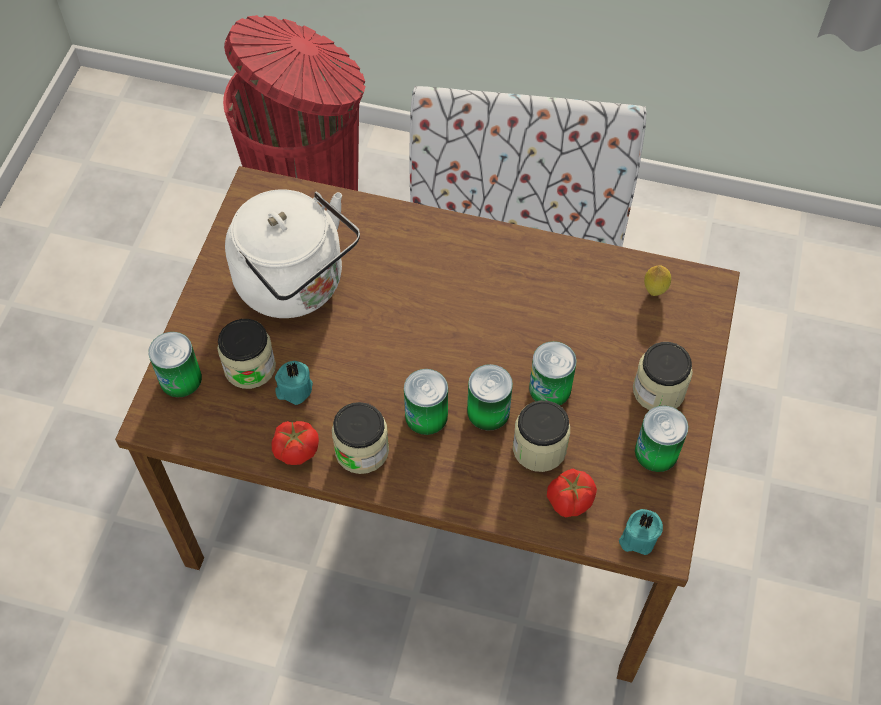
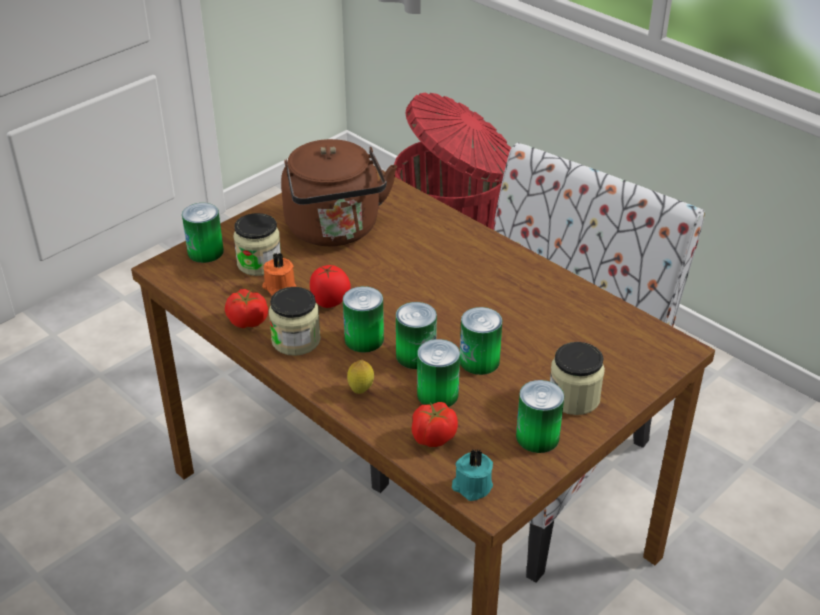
camera: 30 degrees right, 20 degrees down
(294, 389) = (279, 287): turquoise candle -> orange candle
(296, 285) = (335, 231): white kettle -> brown kettle
(360, 384) = (330, 302): none -> tomato
(539, 448) = (437, 394): jar -> can
(654, 290) = (624, 333): lemon -> lemon (361, 390)

